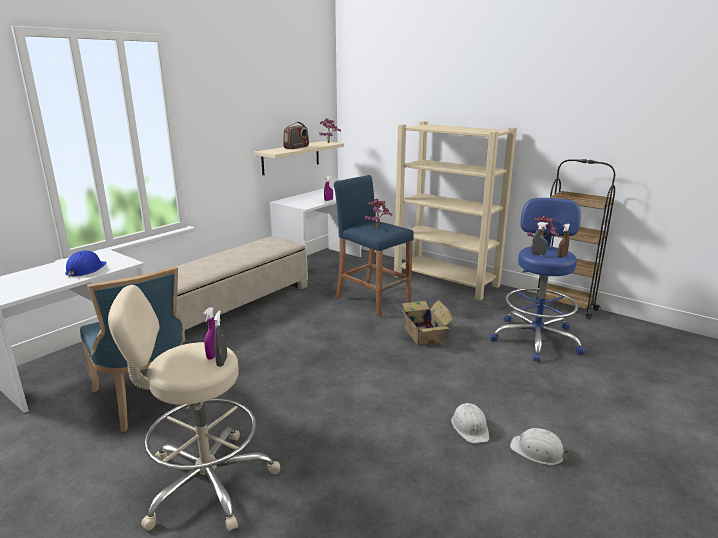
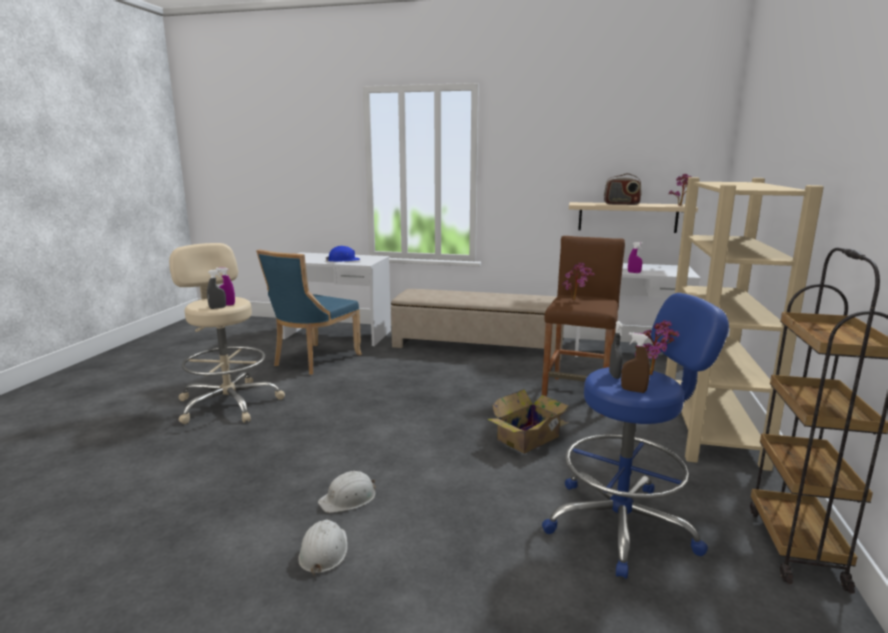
camera: 65 degrees right, 5 degrees down
(373, 300) = (578, 395): blue stool -> brown stool

